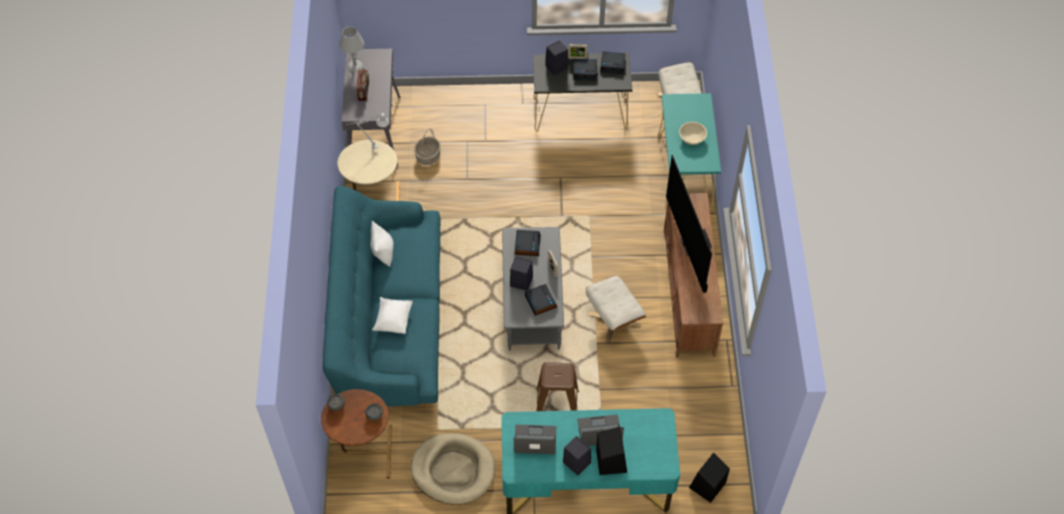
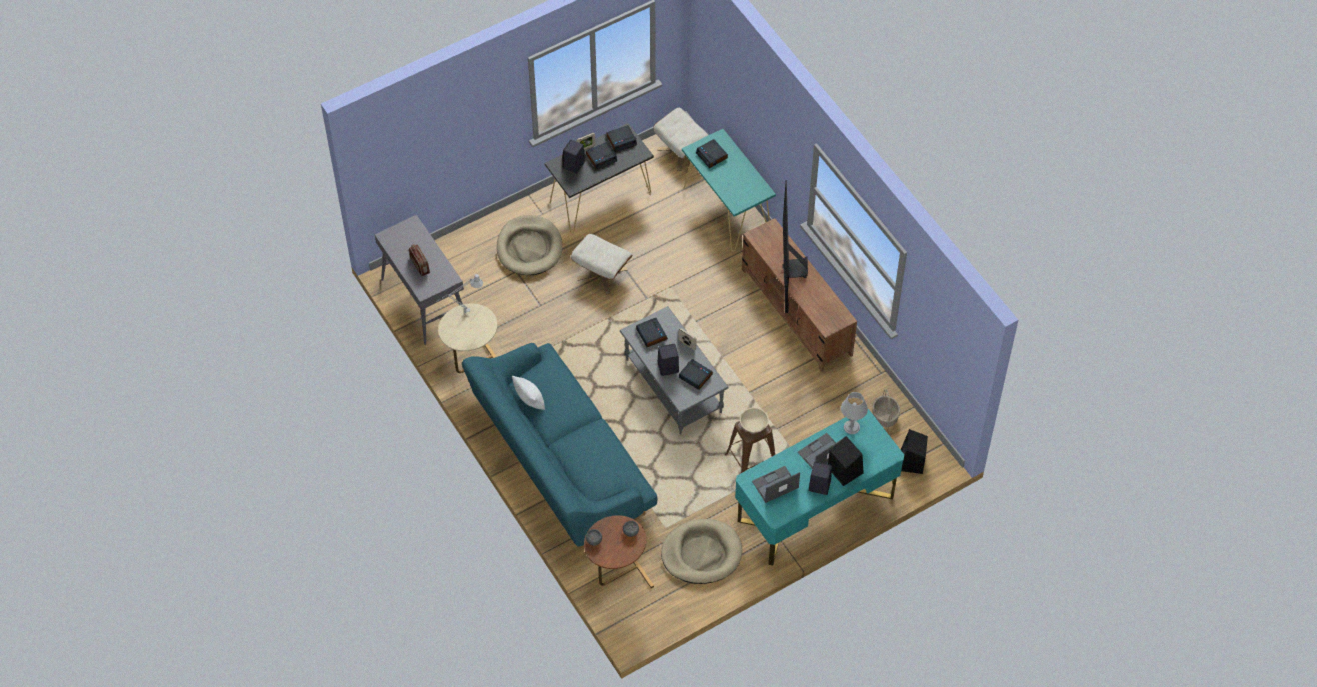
camera: 30 degrees left, 0 degrees up
(355, 66) = (394, 246): grey table lamp -> grey table lamp (851, 427)
(393, 320) = (580, 452): white pillow -> none
(428, 156) = (491, 301): basket -> basket (885, 417)
(491, 127) = (529, 248): none -> beige dog bed
(613, 320) = (750, 366): beige ottoman -> beige ottoman (601, 274)
(684, 112) = (712, 156): none -> alarm clock
(691, 246) = (790, 269): television -> television turned 45 degrees clockwise
(692, 138) = (733, 176): beige bowl -> beige bowl (753, 425)

